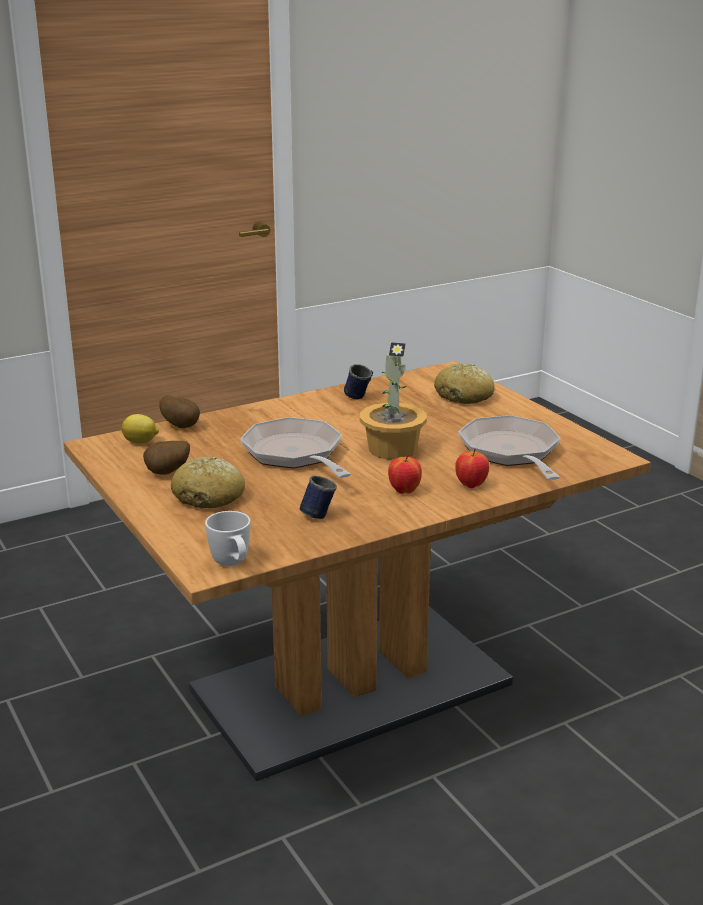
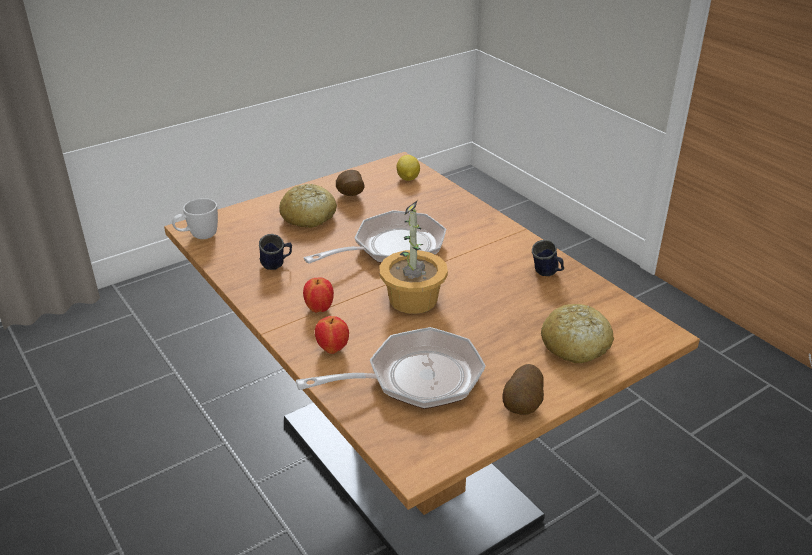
camera: 85 degrees right, 10 degrees up
(181, 426) = (444, 191): potato -> potato (523, 406)

